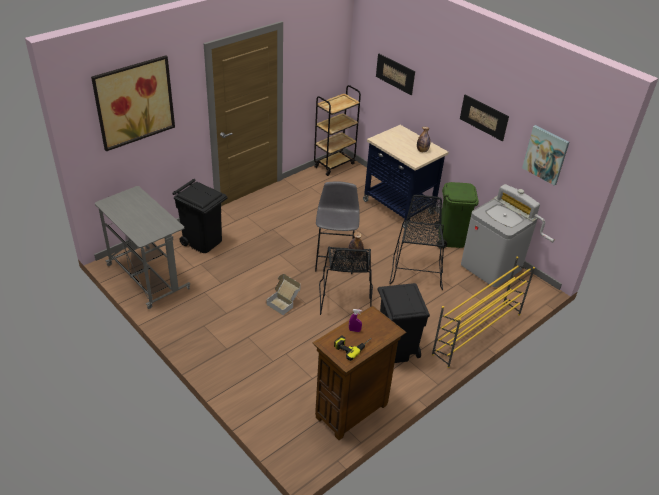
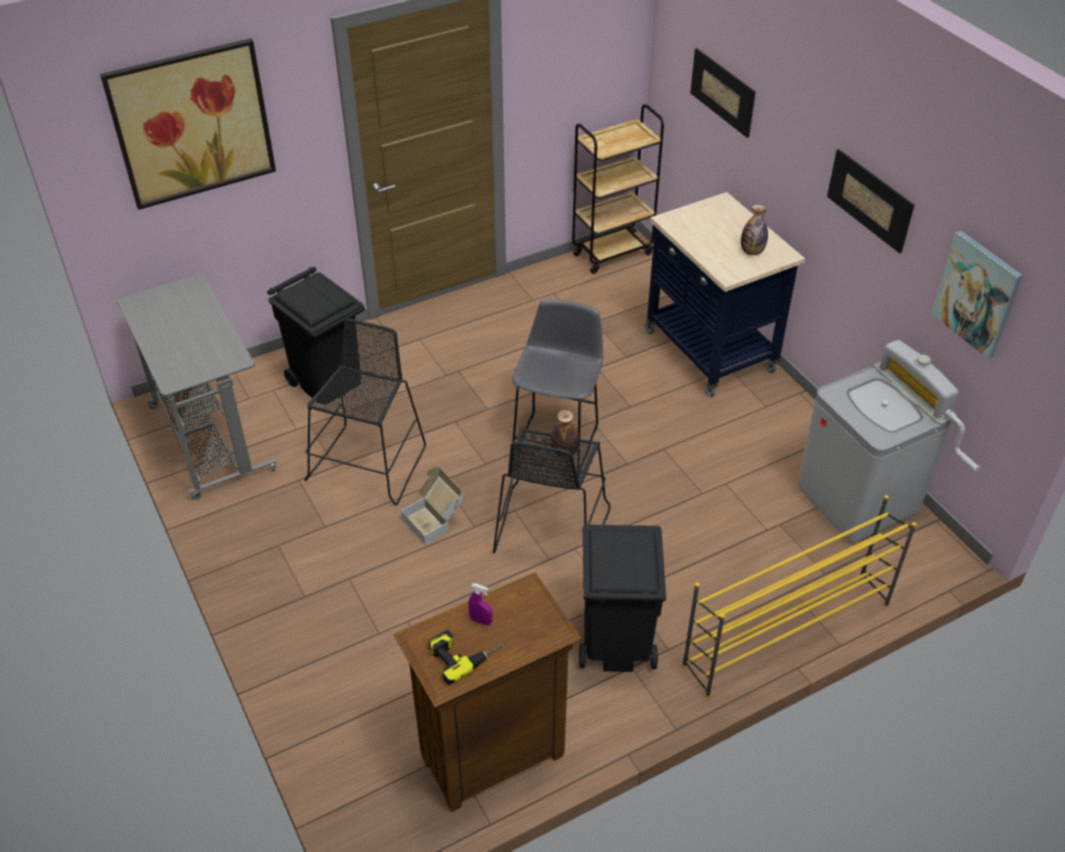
camera: 15 degrees right, 5 degrees up
(416, 273) = (704, 492): black stool -> black stool (367, 466)
(450, 238) = (794, 427): green trash can -> none

